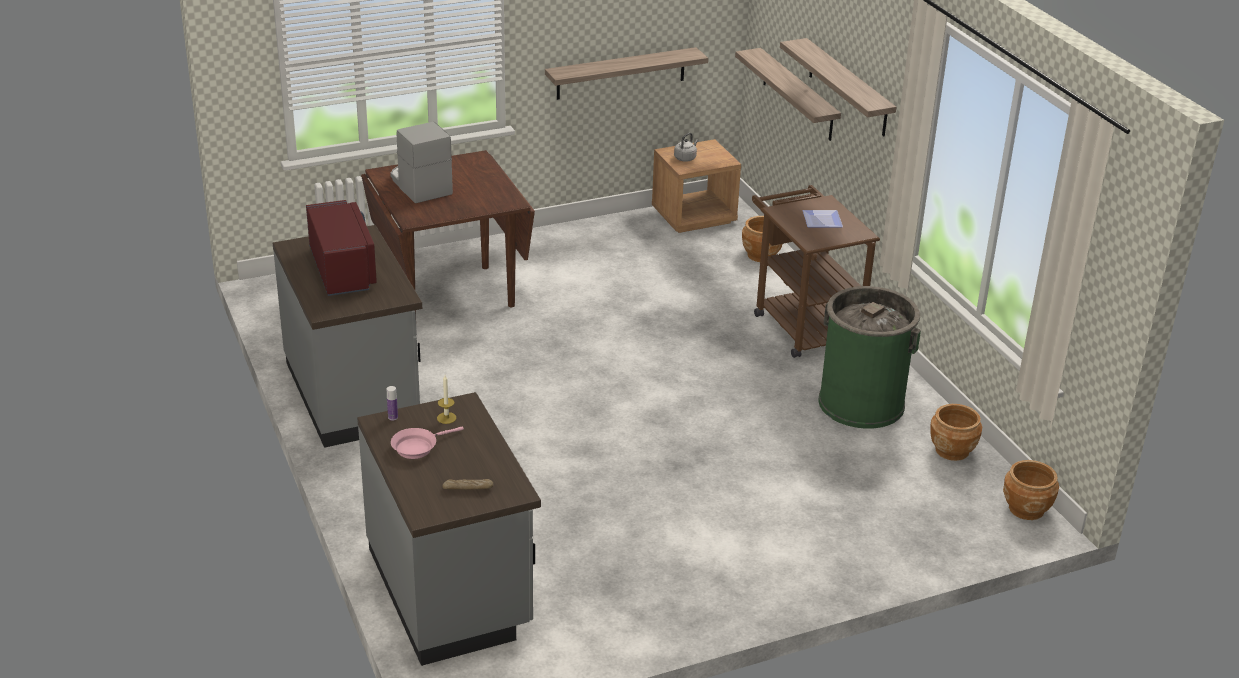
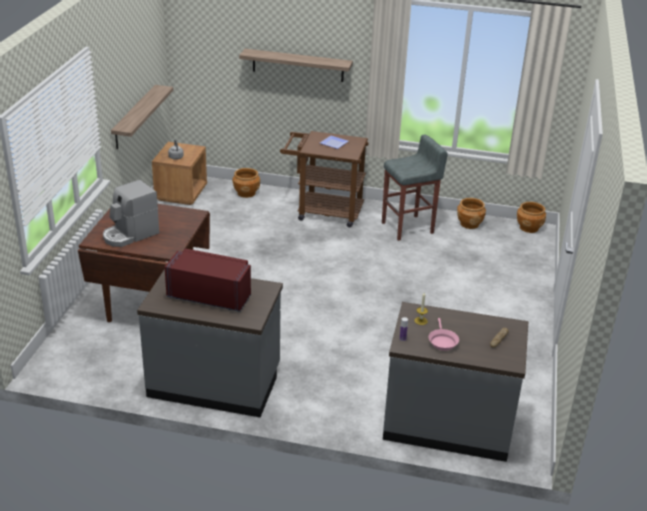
camera: 55 degrees left, 0 degrees up
(419, 185) = (130, 234): coffee machine -> coffee machine turned 45 degrees counterclockwise
(798, 95) = (240, 87): shelf -> none
(861, 403) = (408, 228): green trash can -> grey stool

